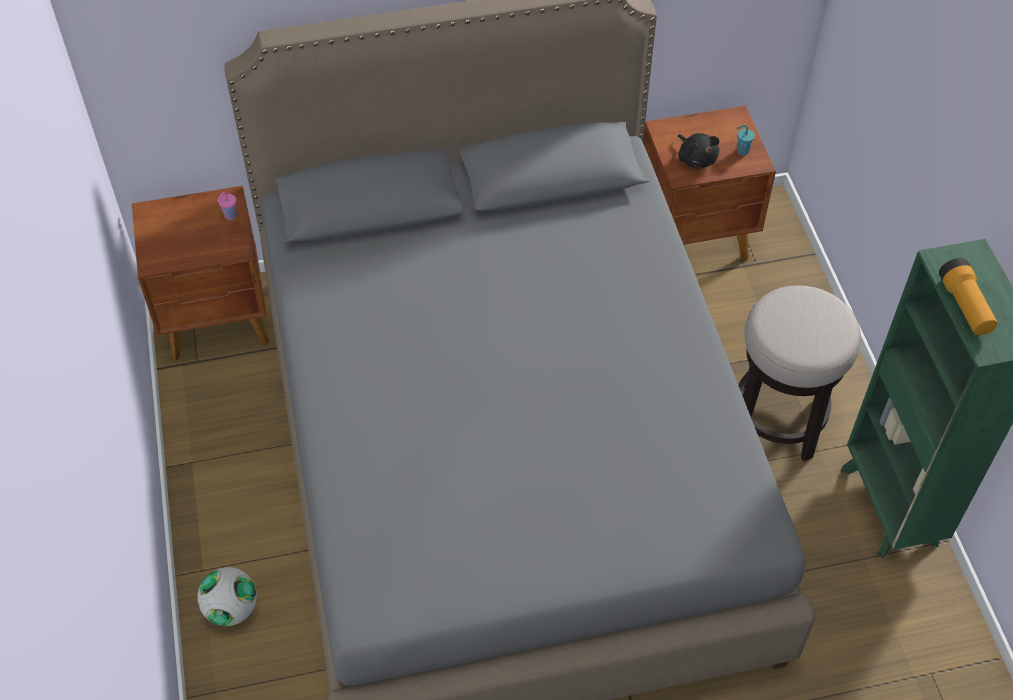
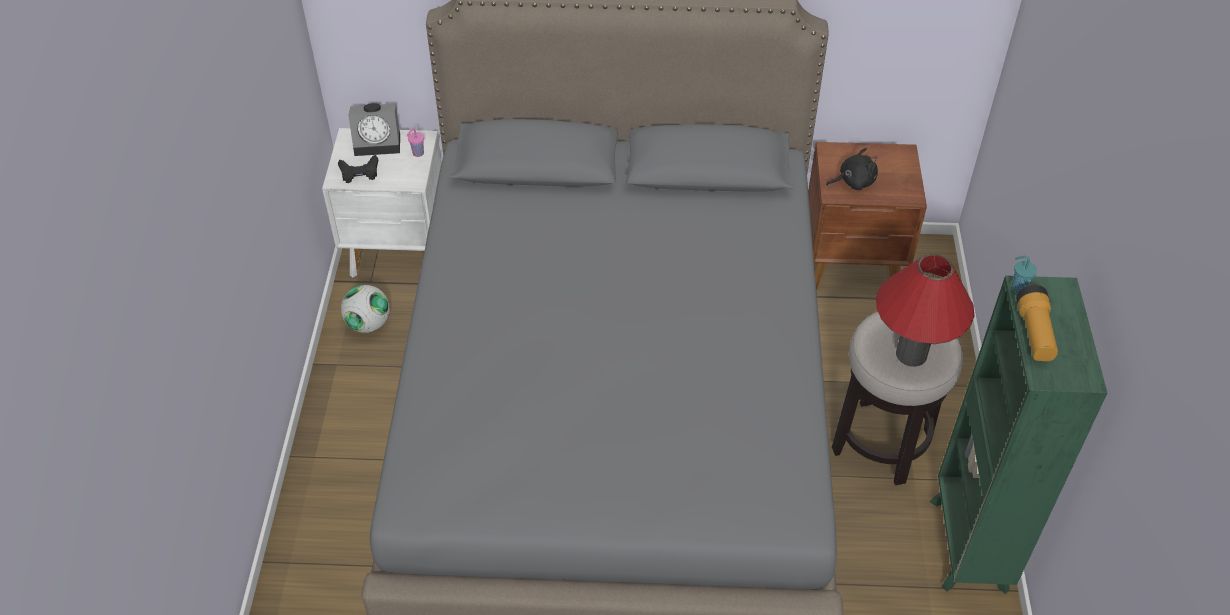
camera: 15 degrees right, 5 degrees down
(173, 251) = (359, 172): none -> black game controller
(183, 212) = (379, 142): none -> alarm clock
(218, 320) = (400, 252): brown nightstand -> white nightstand
(231, 609) = (327, 496): football -> football (368, 324)
(696, 158) = (853, 181): black plush toy -> black plush toy turned 90 degrees counterclockwise
(742, 151) = (899, 183): turquoise cup -> turquoise cup (1017, 287)
(812, 335) = (911, 354): none -> red table lamp

